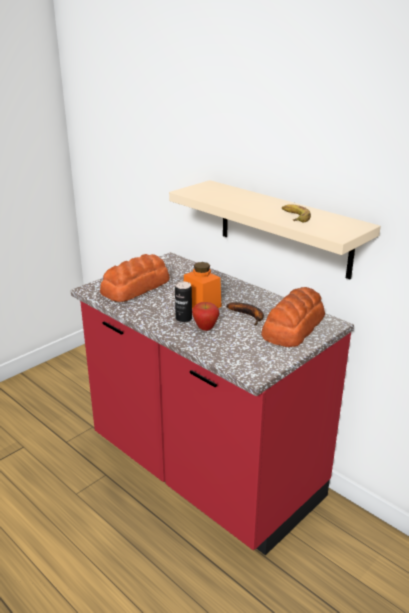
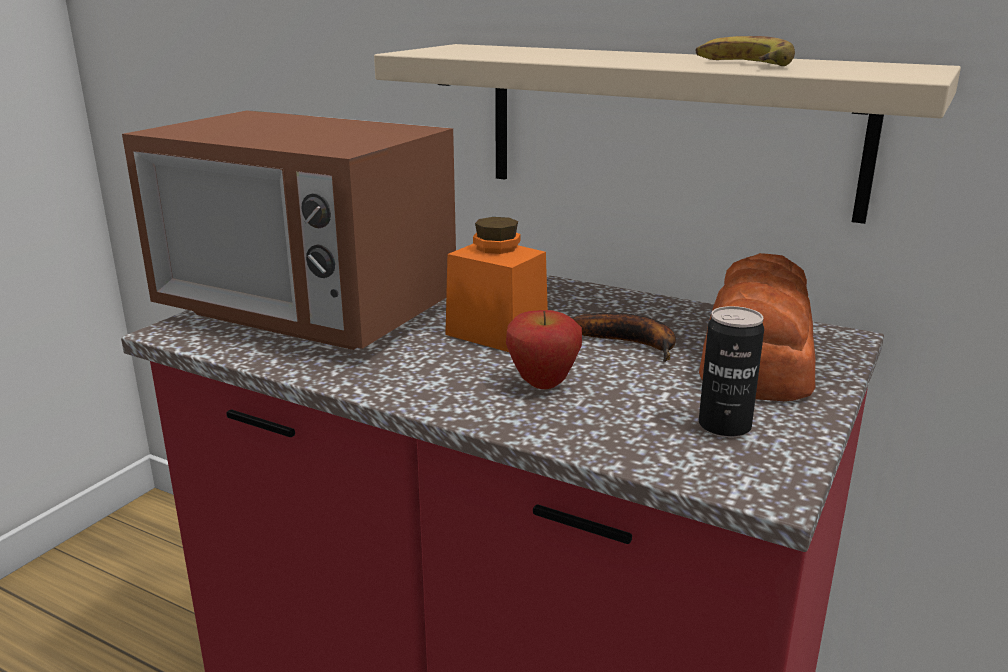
camera: 15 degrees left, 5 degrees down
(136, 287) = (306, 313): bread -> microwave
(183, 319) = (469, 369): can -> can (724, 426)

